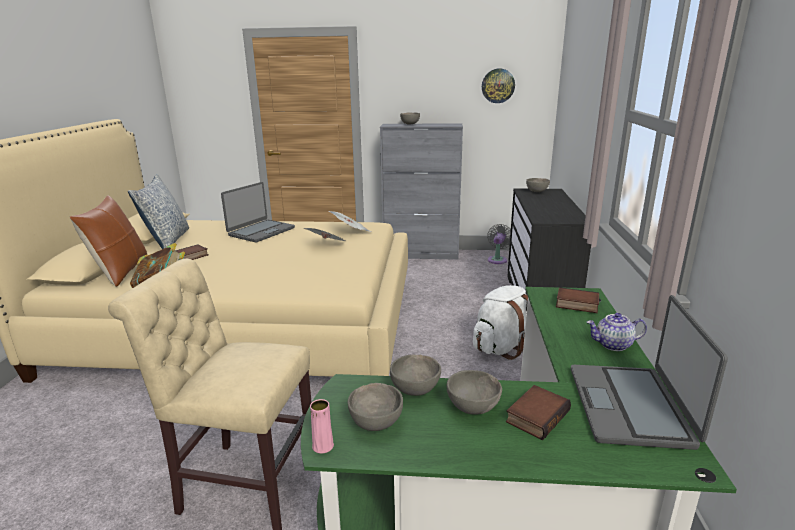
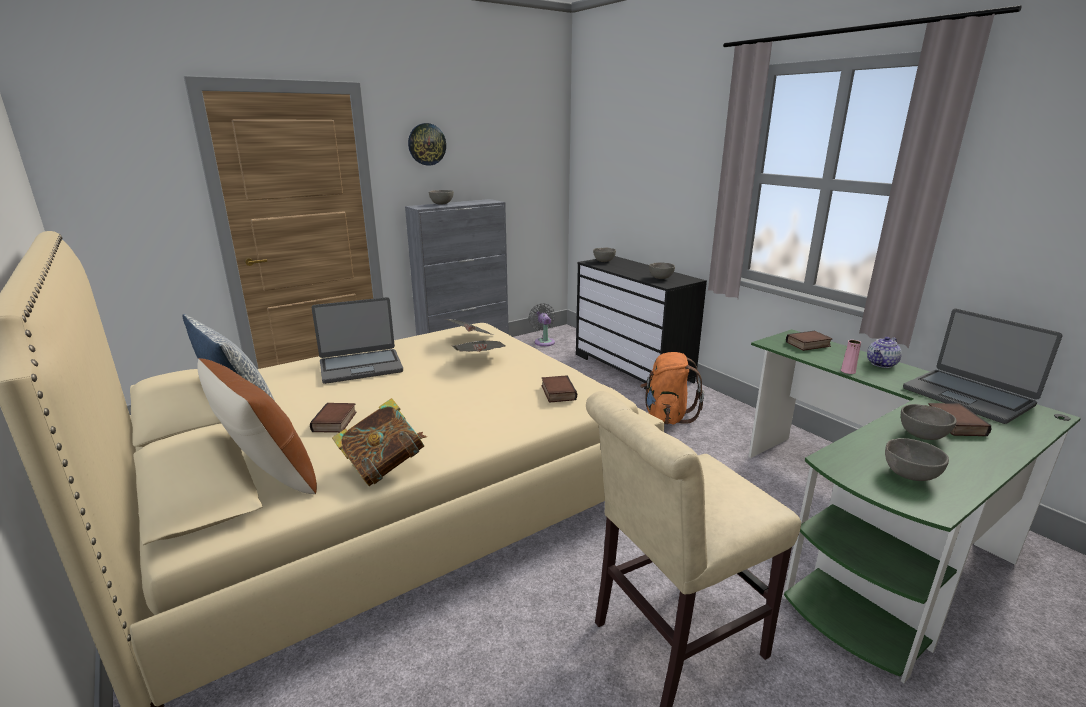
camera: 40 degrees left, 0 degrees up
(261, 231) = (361, 366): laptop -> laptop turned 75 degrees clockwise
(321, 278) = (557, 392): none -> book
(323, 446) = (926, 508): pink vase -> pink vase (848, 371)
(416, 390) = (872, 441): grey bowl -> grey bowl (661, 278)
(498, 86) = (519, 156): wall clock -> wall clock (426, 144)
(501, 347) = (666, 416): white backpack -> orange backpack

